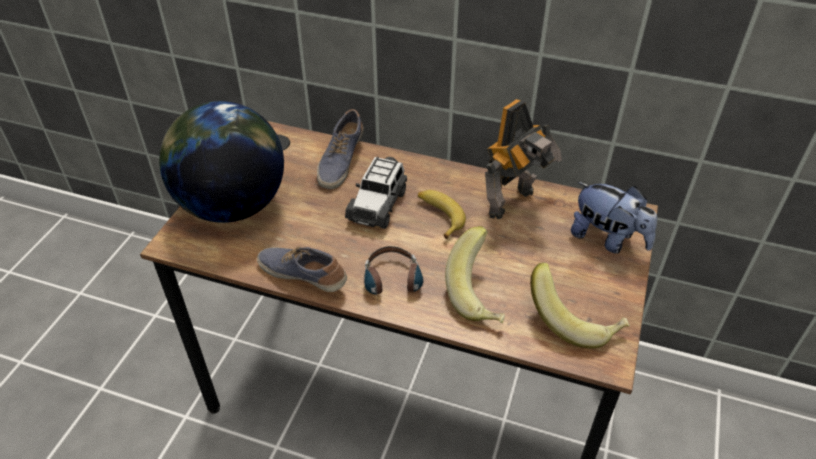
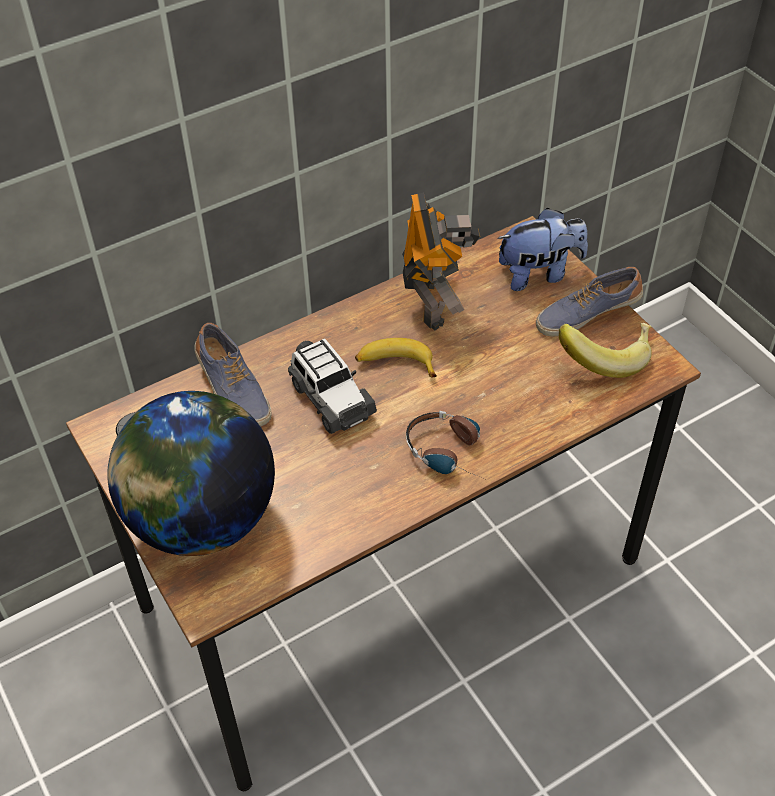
camera: 50 degrees left, 5 degrees up
(303, 275) = (370, 514): shoe -> shoe (586, 314)
(480, 294) = (519, 397): banana -> none

